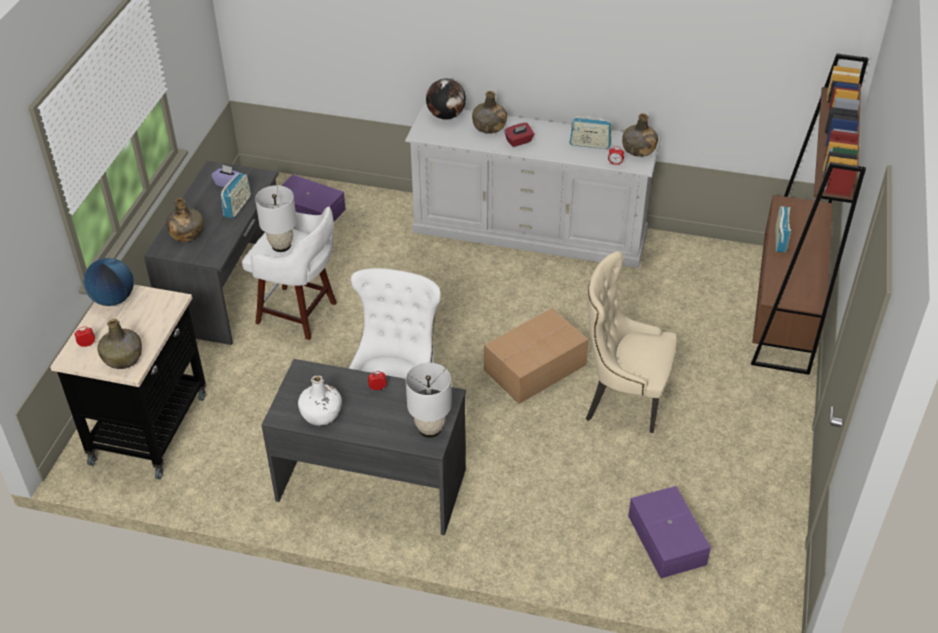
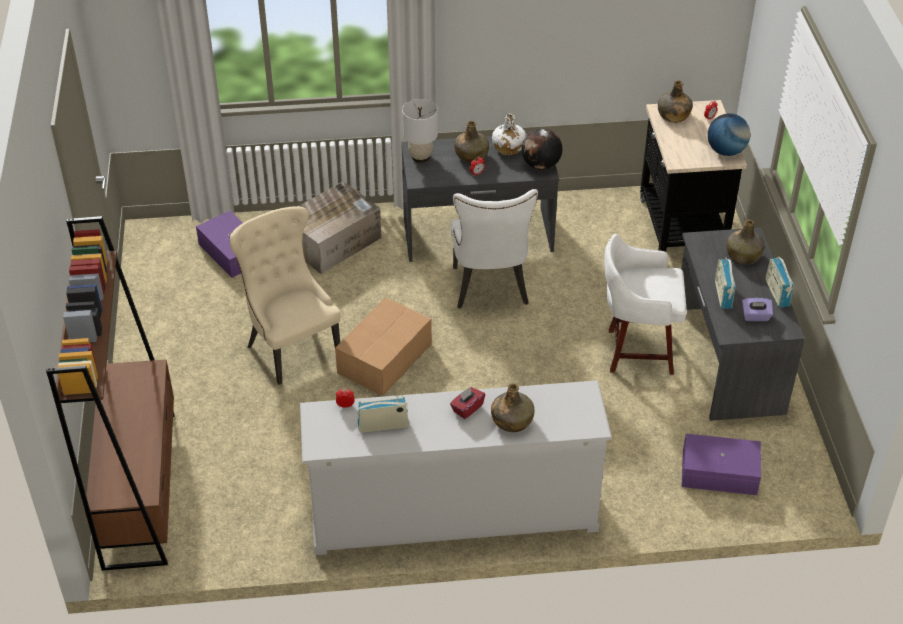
camera: 160 degrees right, 0 degrees up
(281, 245) = (654, 283): white table lamp -> none
(446, 115) = (571, 425): globe -> globe (540, 165)
(540, 523) = (334, 241): none -> cardboard box
(623, 399) = (292, 350): beige chair -> beige chair turned 120 degrees counterclockwise
(638, 150) = (323, 432): green bottle -> green bottle (471, 155)
(780, 240) = (148, 441): radio -> radio (777, 293)

